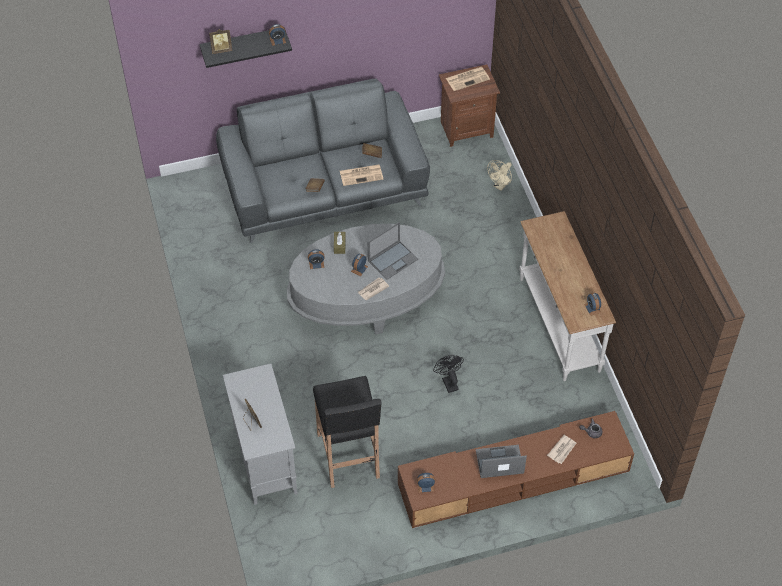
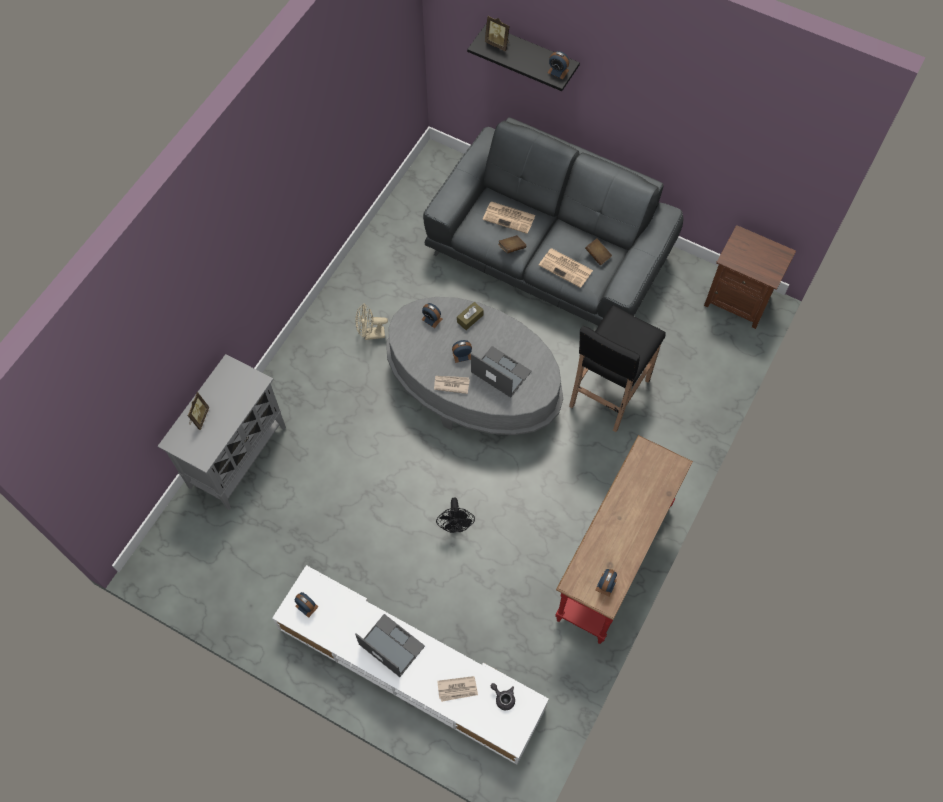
camera: 45 degrees right, 10 degrees up
(349, 457) = (302, 516): black stool -> black stool (608, 394)
(393, 260) = (500, 371): laptop -> laptop turned 150 degrees counterclockwise
(448, 381) = (456, 526): black fan -> black fan turned 150 degrees clockwise
(468, 78) = (760, 251): newspaper -> newspaper (510, 217)
(500, 186) = (709, 381): beige fan -> beige fan (371, 334)
(513, 478) = (410, 668): brown tv stand -> white tv stand
(558, 324) = (612, 562): white console table -> red console table

